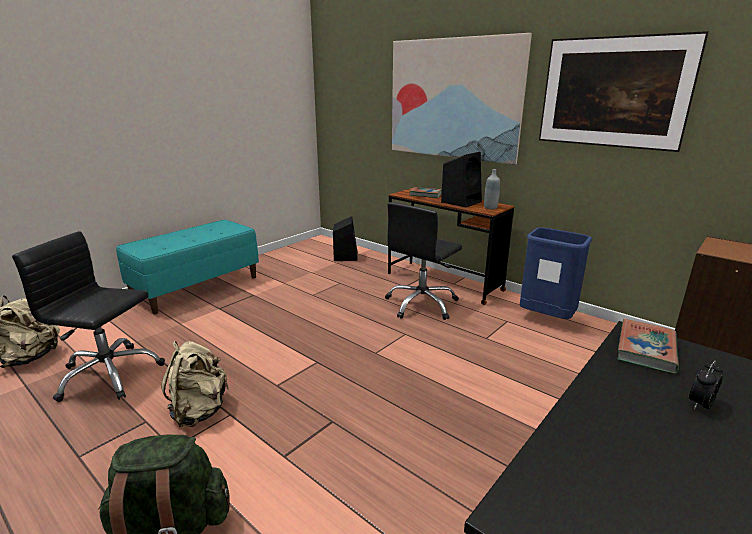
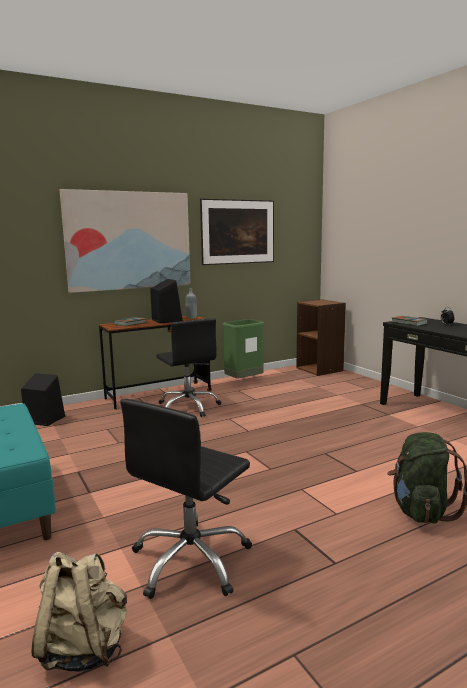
camera: 70 degrees left, 10 degrees down
(199, 411) = (291, 502): beige backpack -> none
(546, 318) = (244, 381): blue trash can -> green trash can

